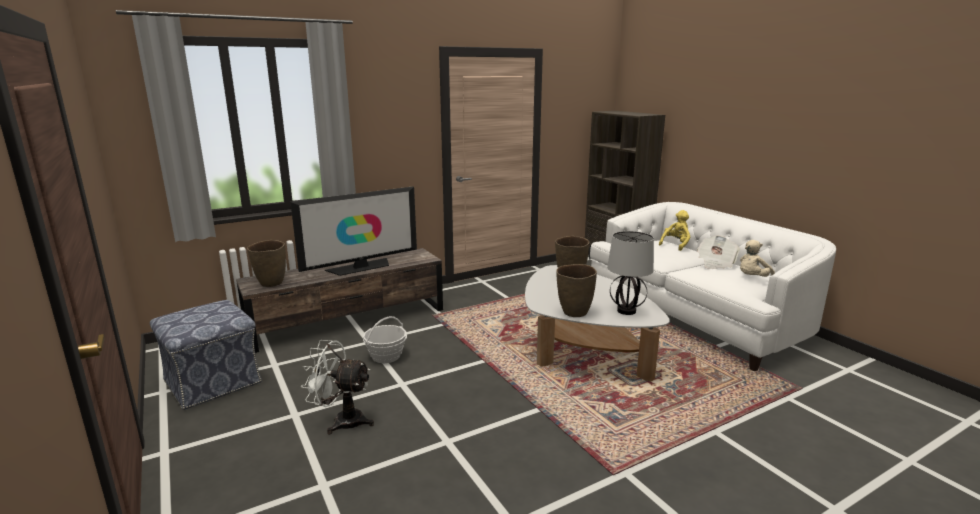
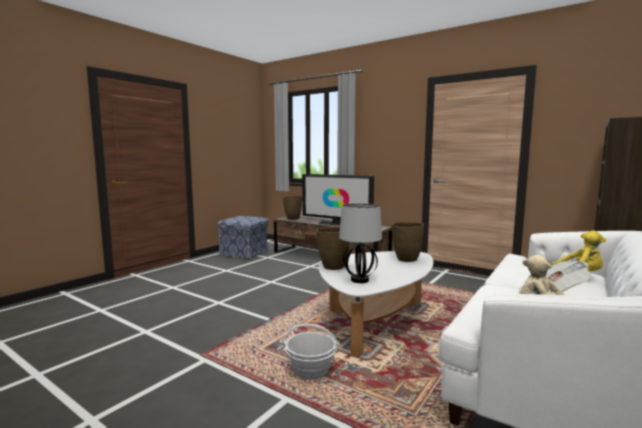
camera: 65 degrees right, 10 degrees down
(342, 421) = (226, 278): white fan -> none
(386, 356) = (298, 272): basket -> basket (310, 370)

